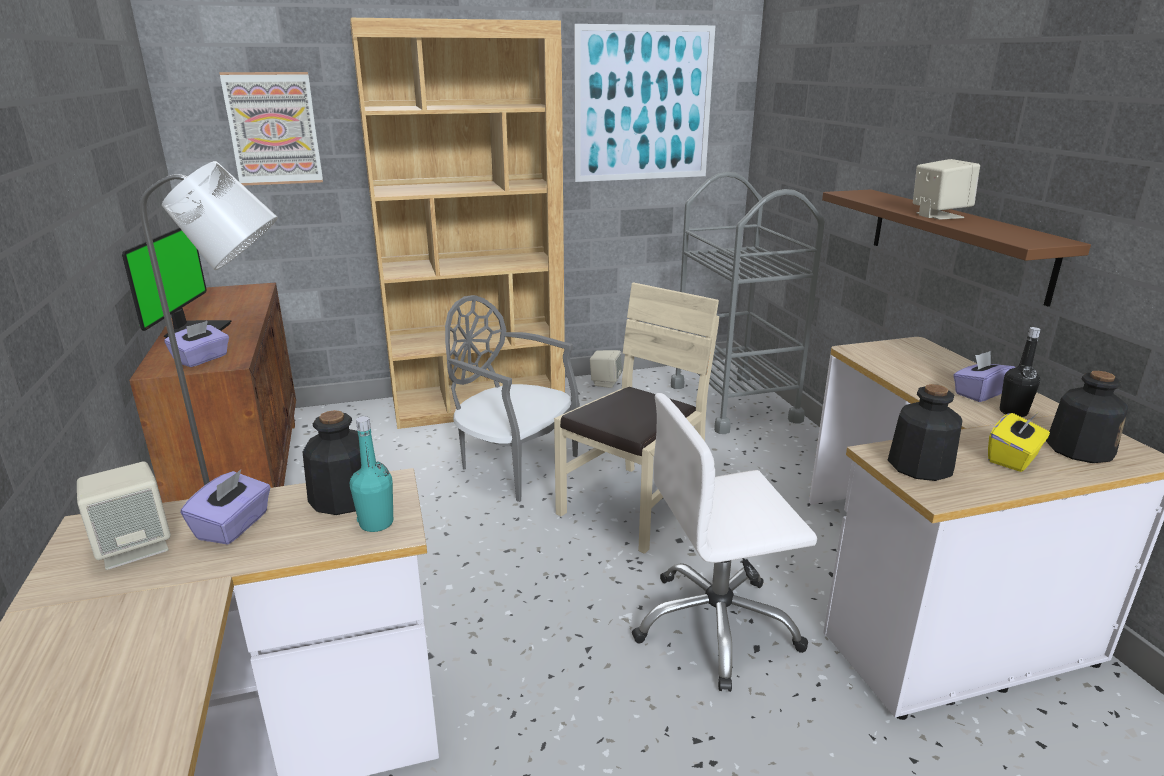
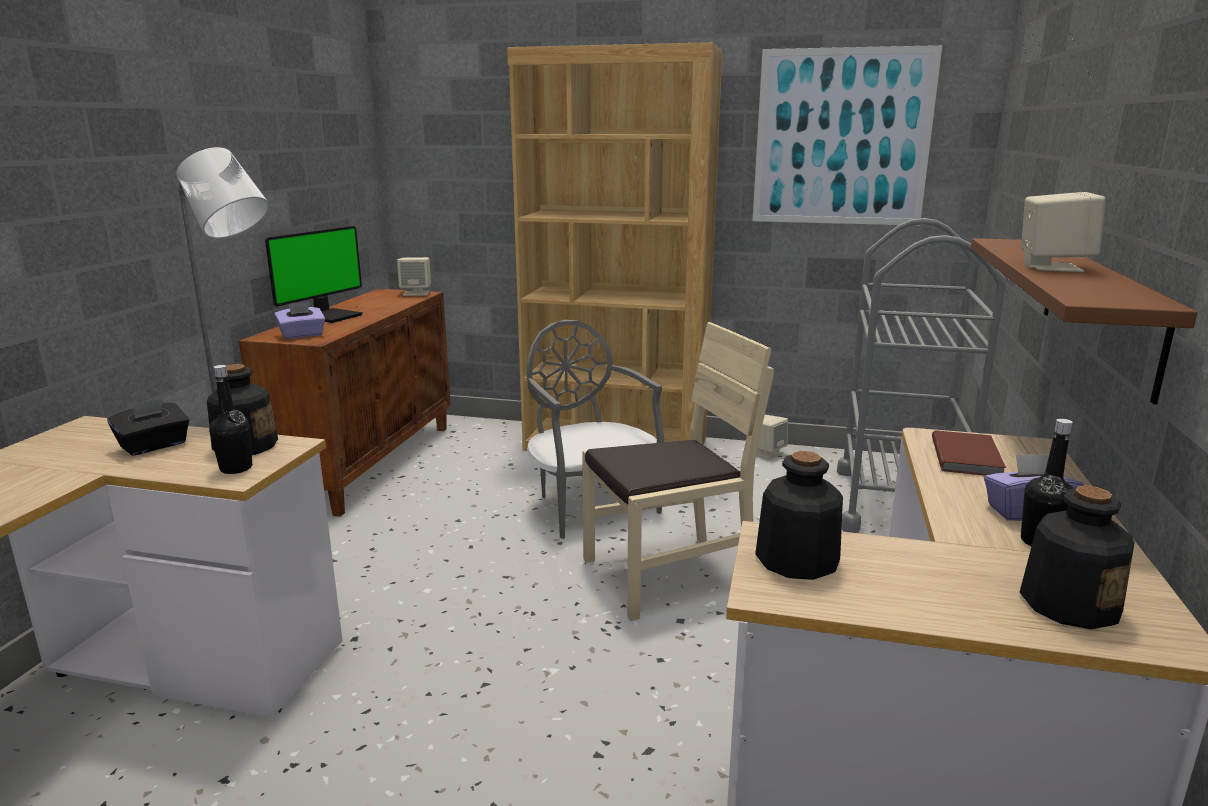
camera: 30 degrees right, 5 degrees down
(135, 547) = (85, 443): beige speaker -> beige speaker (416, 293)
(234, 526) = (154, 446): purple tissue box -> black tissue box
(273, 129) = (465, 153): picture -> none
(376, 523) = (236, 468): turquoise bottle -> black bottle
(716, 626) = (628, 714): white office chair -> none
(896, 361) = (968, 457): none -> brown book
(1013, 458) = (942, 587): yellow tissue box -> none

